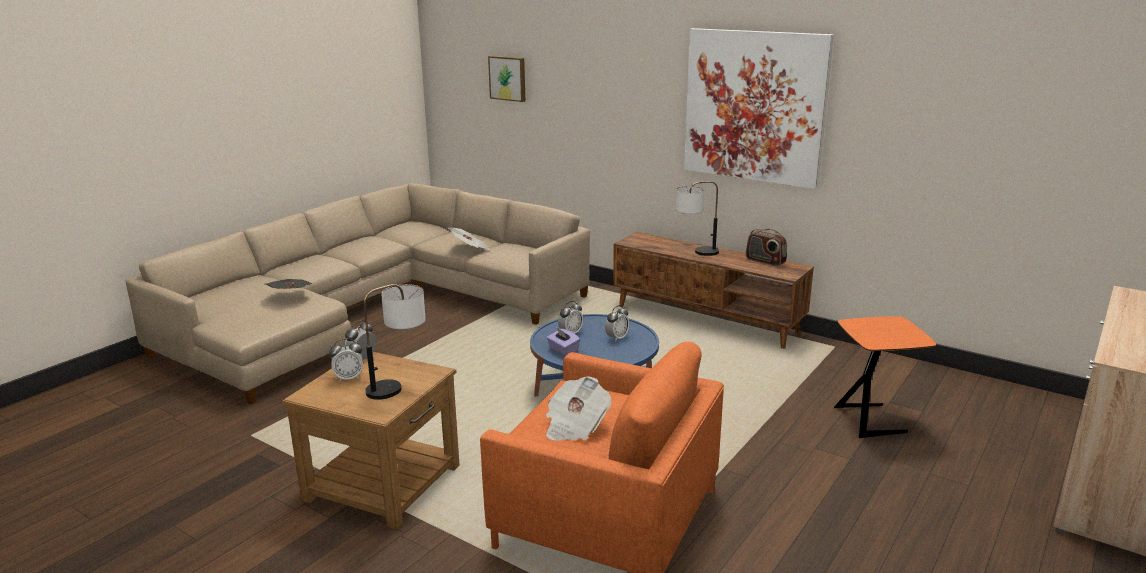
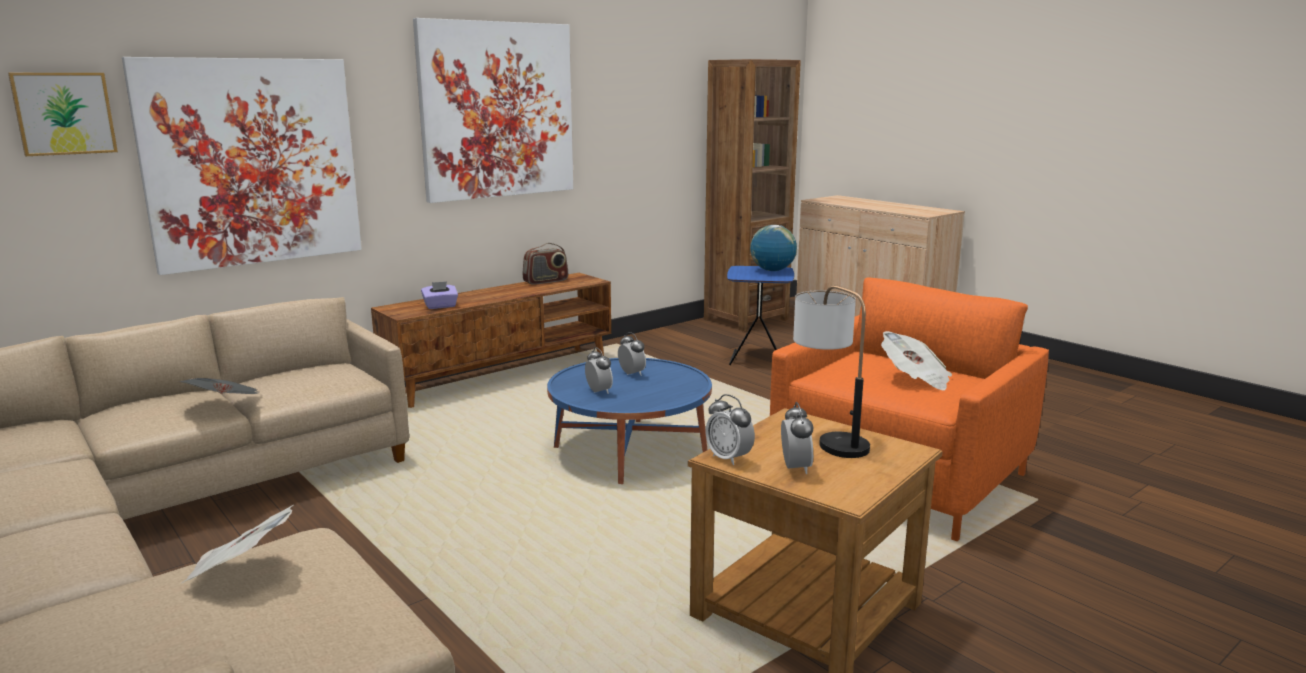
camera: 75 degrees left, 5 degrees down
(563, 351) = (648, 400): purple tissue box -> purple tissue box (440, 306)
(584, 118) = (252, 162): none -> picture
(695, 253) = (486, 297): table lamp -> none
(872, 420) = (757, 358): orange side table -> blue side table
(902, 336) = (772, 271): none -> globe
(1011, 400) = (746, 319): none -> brown bookcase

